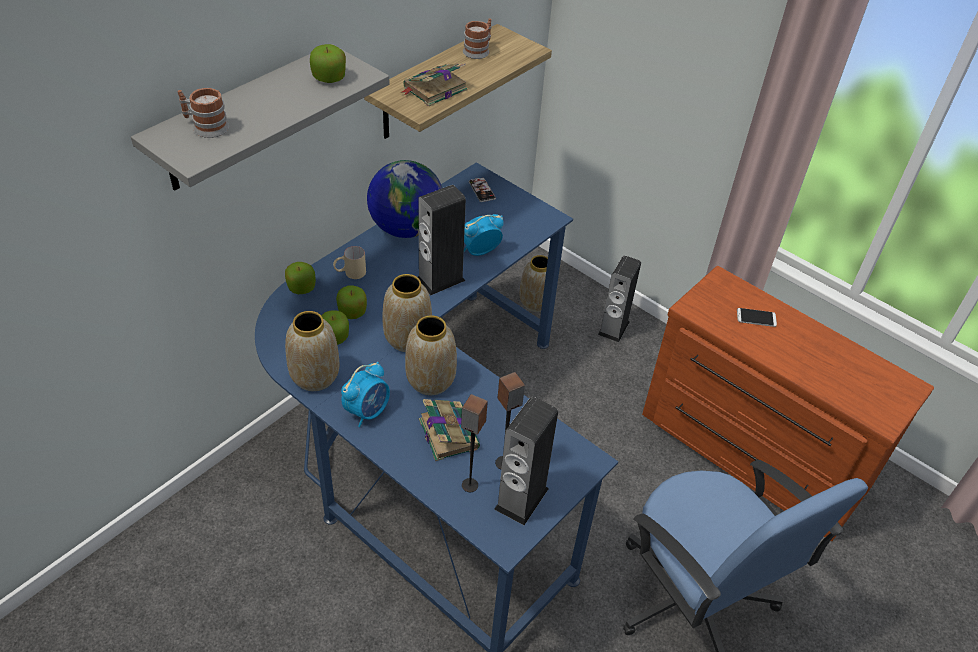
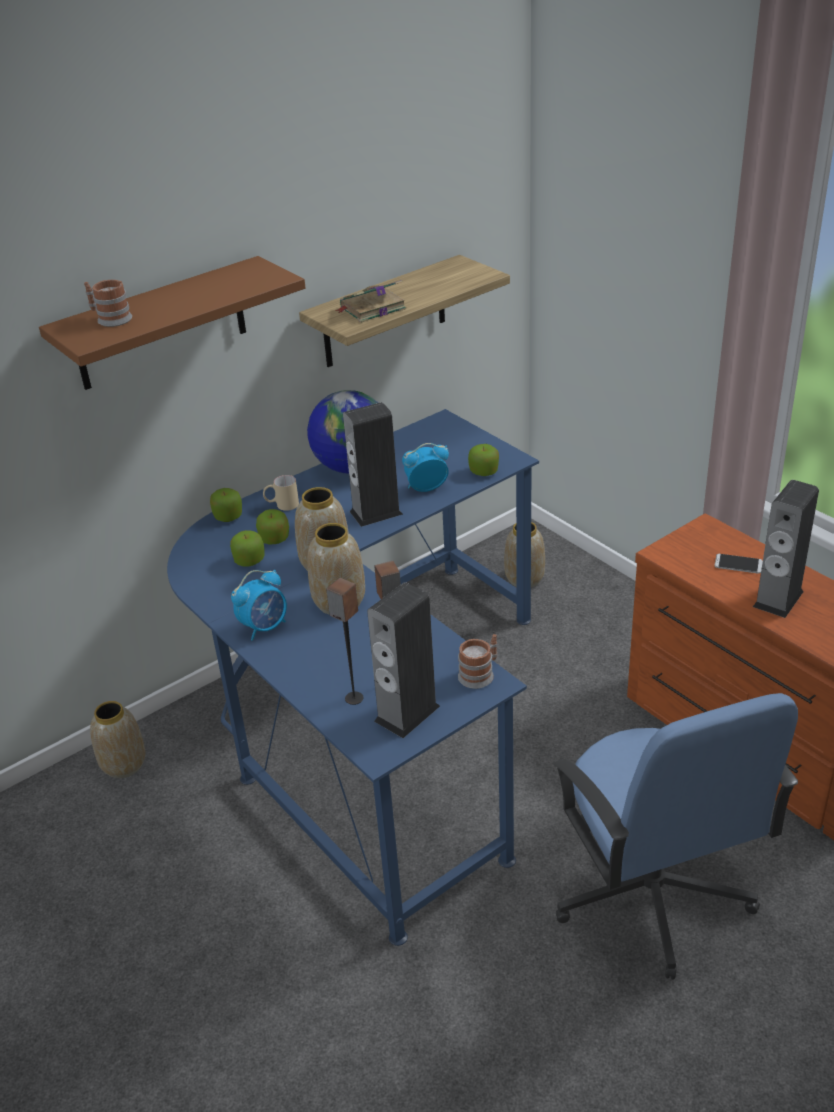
camera: 15 degrees right, 10 degrees down
(243, 119) = (160, 324): grey shelf -> brown shelf
(315, 377) = (219, 594): vase -> vase (124, 765)
(329, 78) = (243, 281): apple -> apple (484, 472)
(448, 433) = (344, 650): book -> none
(478, 50) = (430, 276): mug -> mug (480, 674)
(482, 190) = (444, 434): phone -> none
(613, 328) = (611, 607): speaker -> speaker (778, 599)

